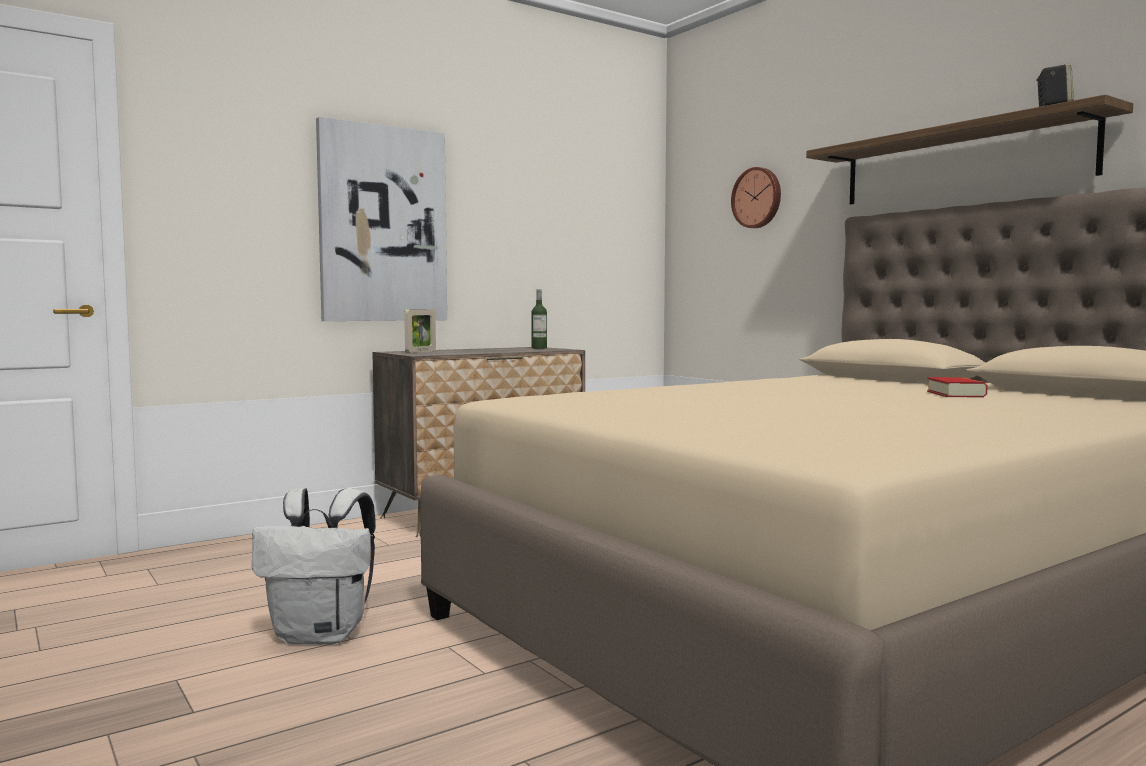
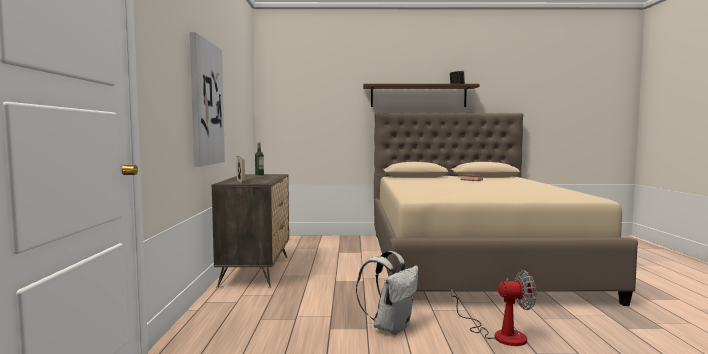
camera: 55 degrees left, 0 degrees up
(366, 727) = (499, 334): none -> fan
(757, 198) = (320, 99): wall clock -> none

